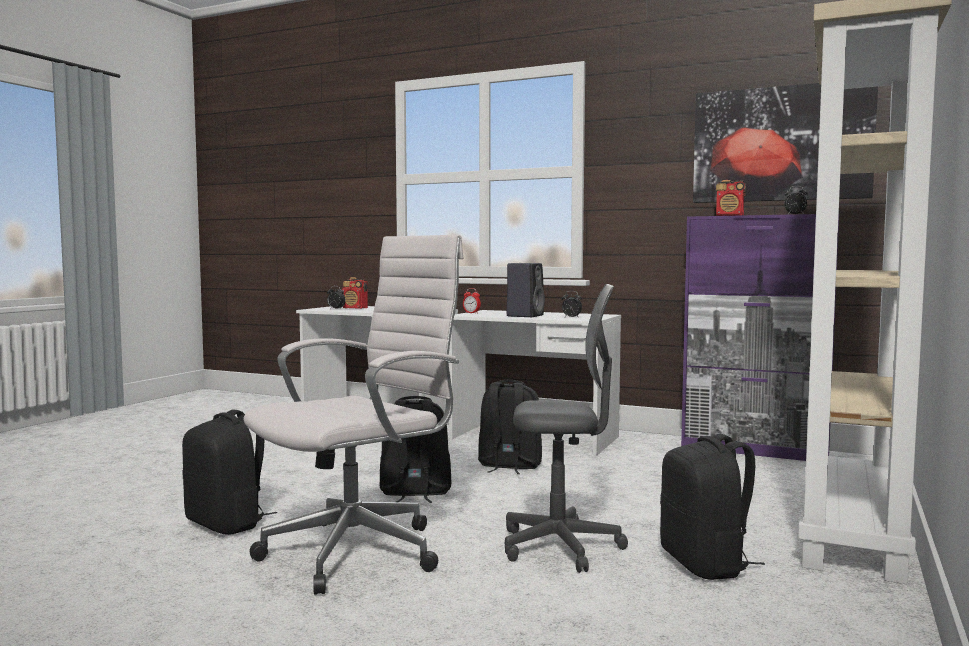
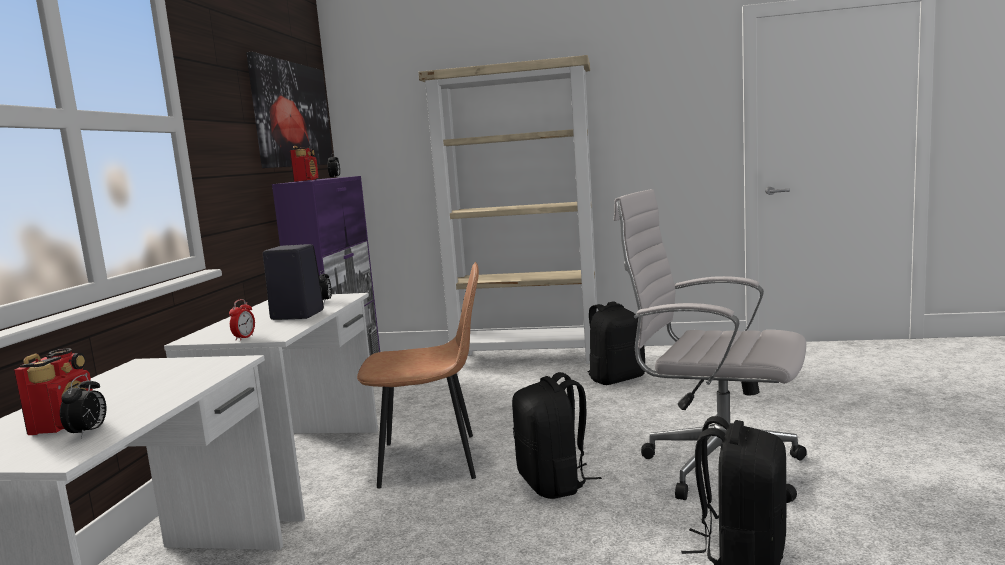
camera: 105 degrees left, 5 degrees up
(509, 466) = (432, 460): black backpack -> brown chair
(560, 547) = (629, 410): grey office chair -> none

